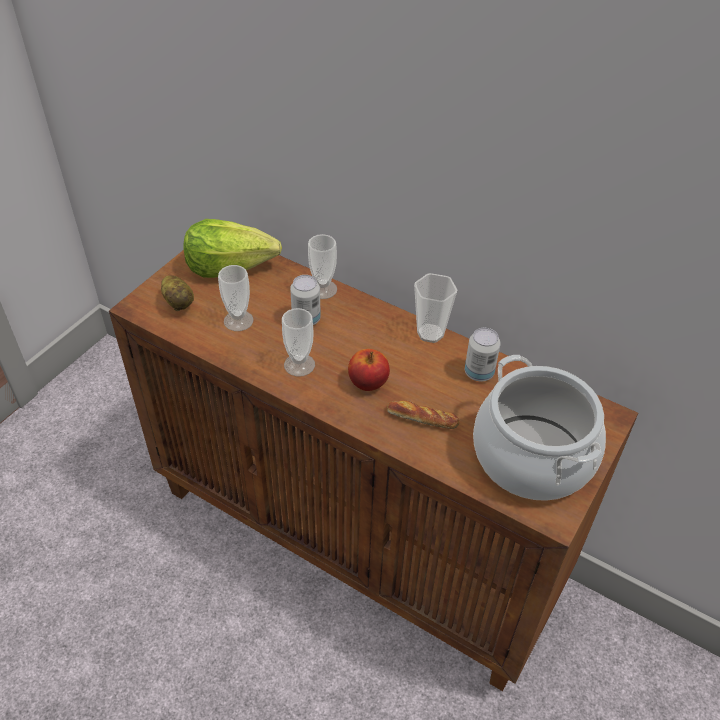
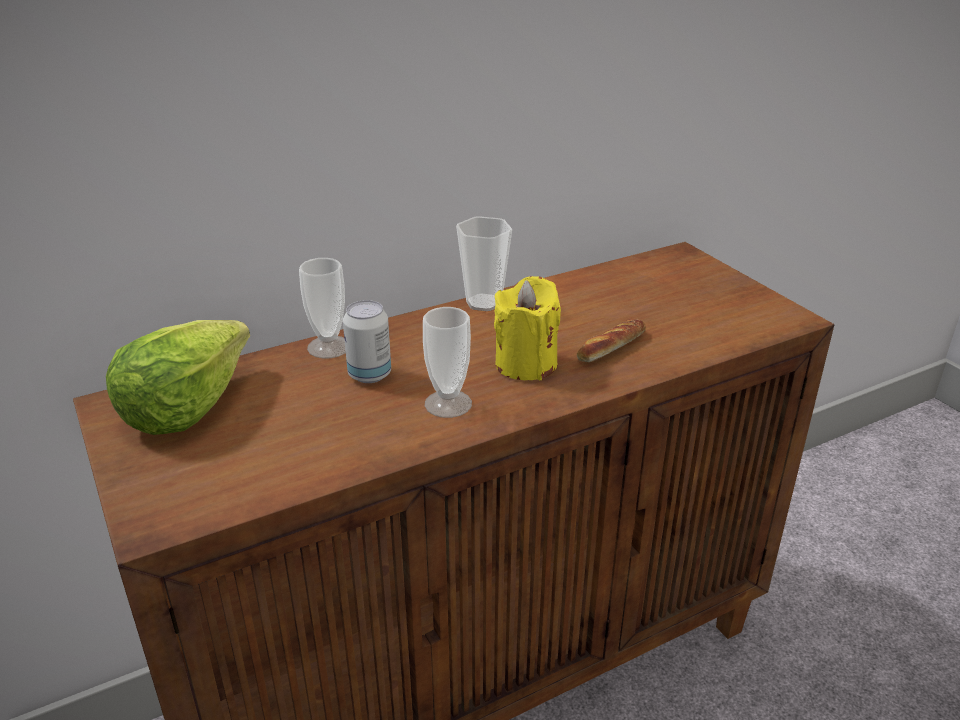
camera: 60 degrees left, 15 degrees down
(179, 302) = (201, 476): potato -> none
(238, 321) = (309, 430): cup -> none
(368, 383) = (526, 364): apple -> yellow candle
(479, 373) = (570, 295): can -> none
(532, 457) = (709, 305): cooking pot -> none

